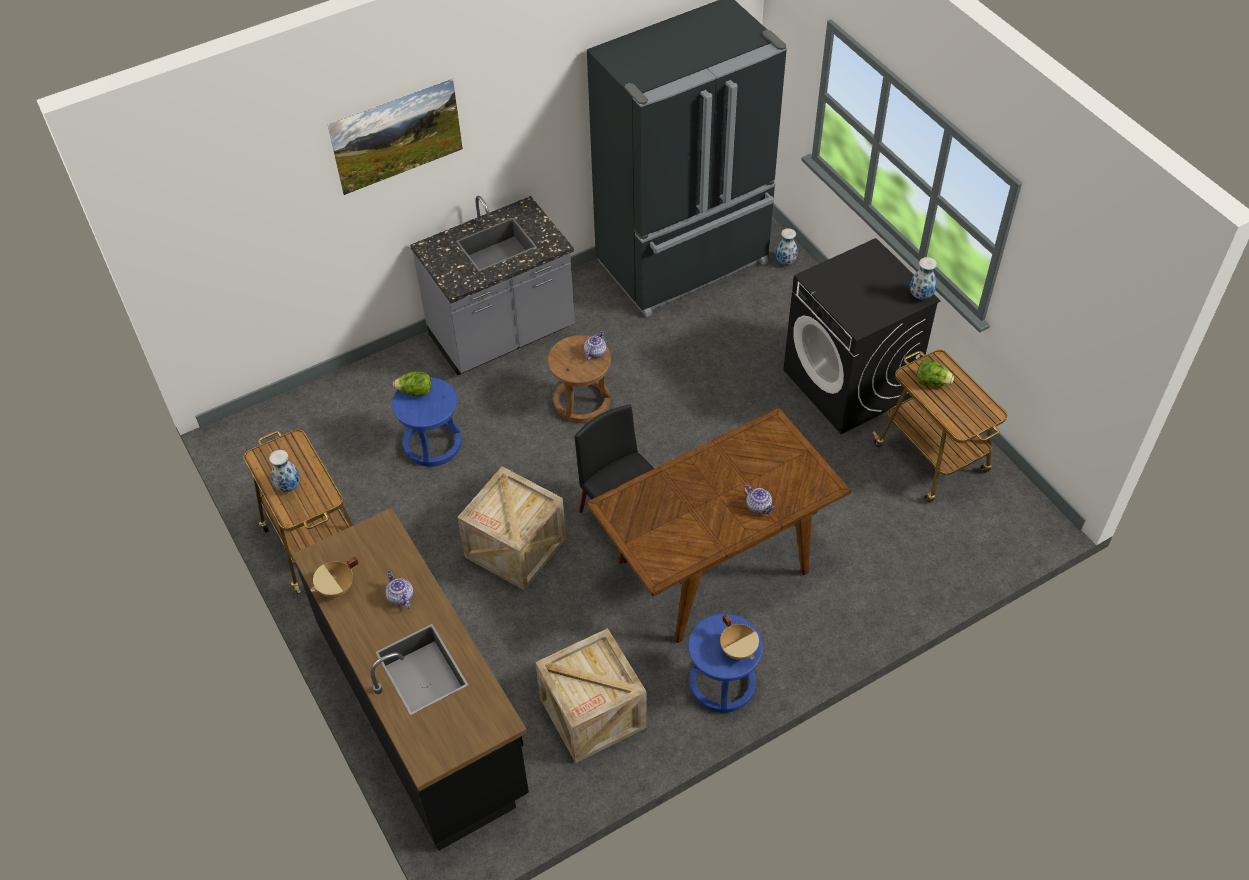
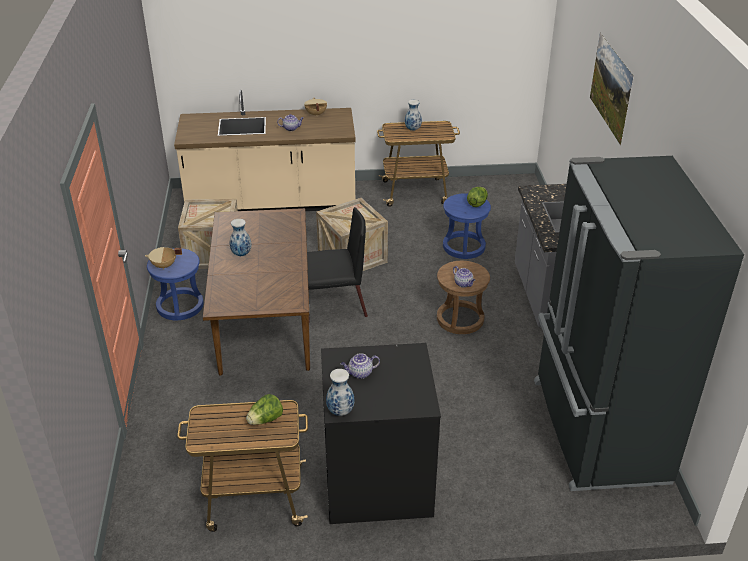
camera: 115 degrees right, 15 degrees down
(423, 711) = (272, 202): black counter -> beige counter
(759, 507) = (232, 271): teapot -> teapot (360, 373)
(786, 262) = (566, 507): vase -> vase (241, 254)

